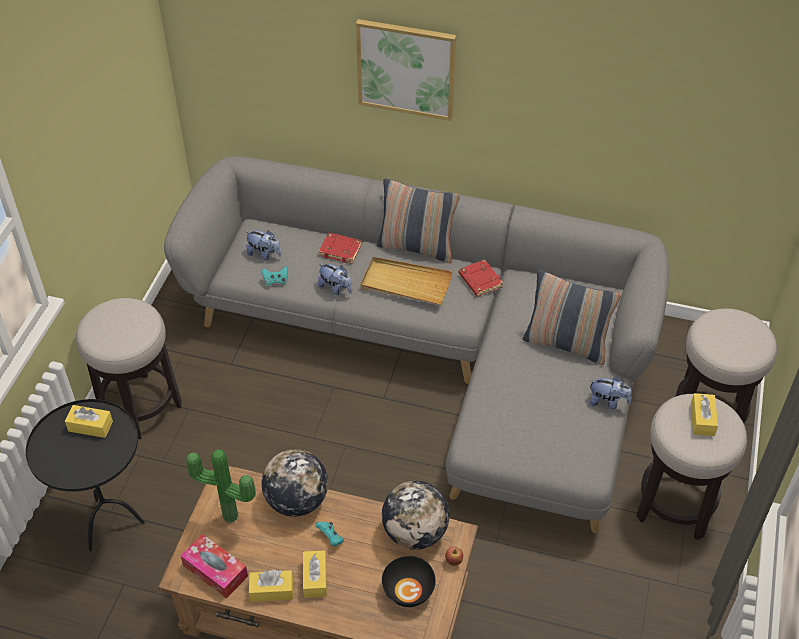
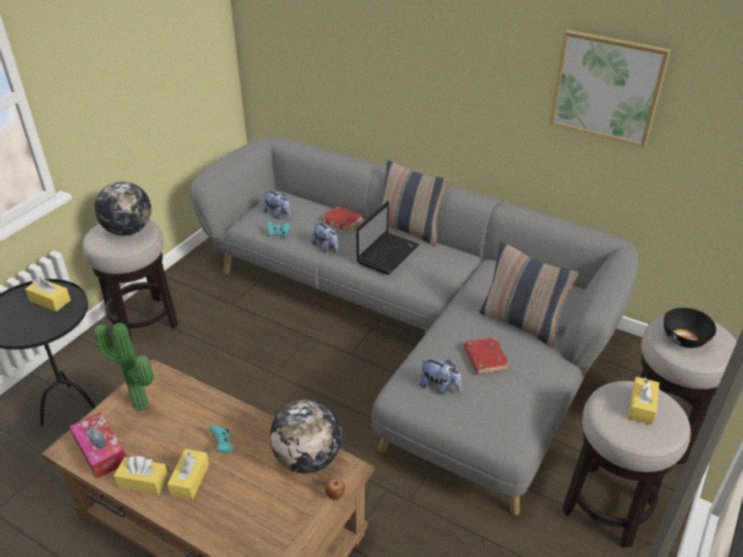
camera: 15 degrees right, 10 degrees down
(297, 501) = (208, 405): globe -> globe (128, 230)
(405, 284) = (388, 253): beige tray -> laptop
(406, 69) = (416, 56): picture -> picture (607, 88)
(408, 590) = (277, 513): black bowl -> black bowl (684, 338)
(479, 280) = (456, 262): red book -> red book (484, 358)
(607, 402) = (548, 380): plush toy -> plush toy (439, 387)

